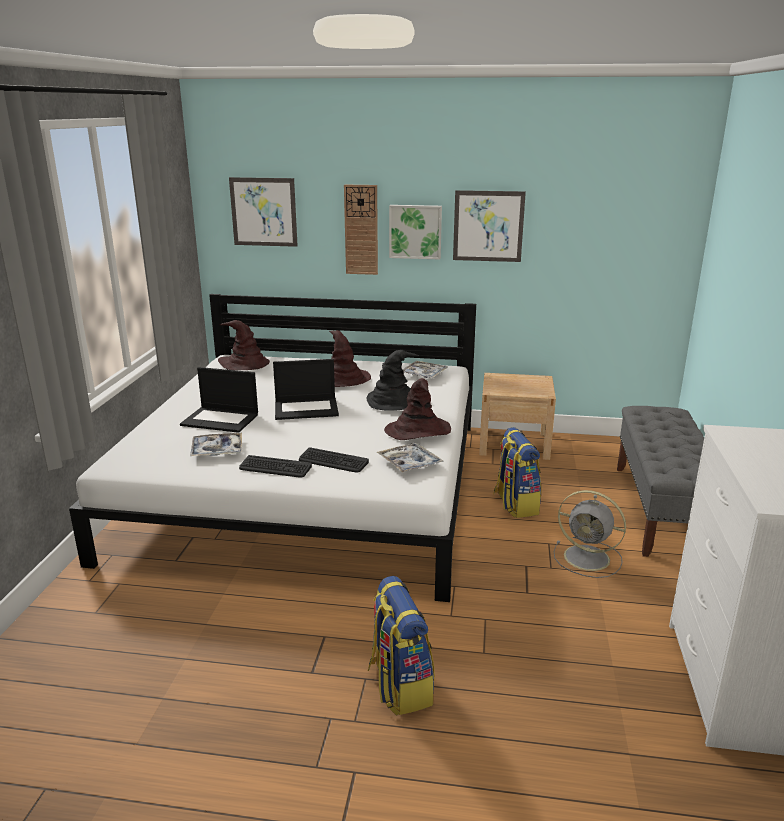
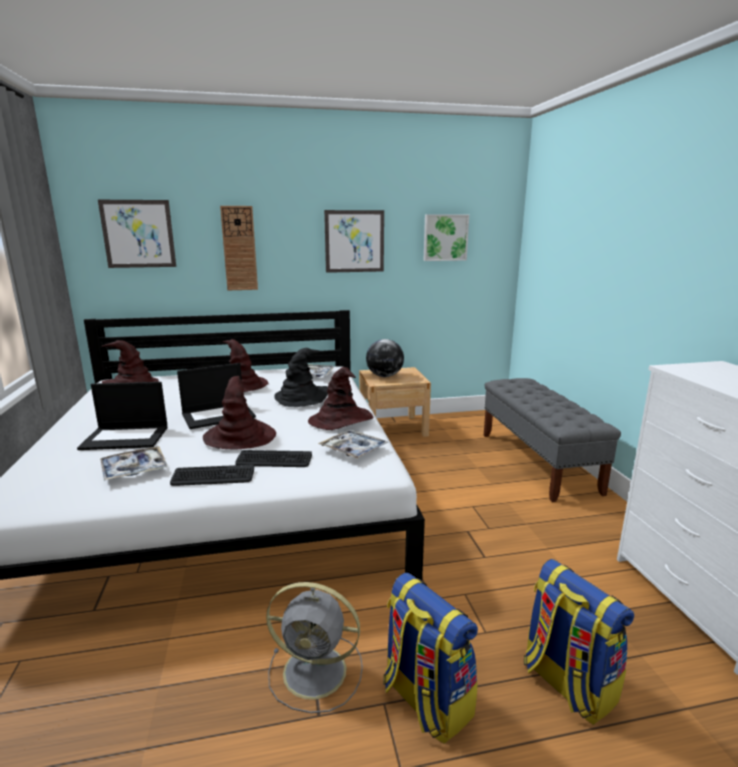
camera: 20 degrees left, 5 degrees down
(315, 434) = (240, 436): none -> brown hat
(415, 231) = (290, 248): picture -> picture (445, 237)
(508, 384) = (385, 376): none -> globe
(515, 504) = (424, 477): backpack -> backpack (566, 683)
(589, 558) = (513, 513): grey fan -> grey fan (317, 671)

